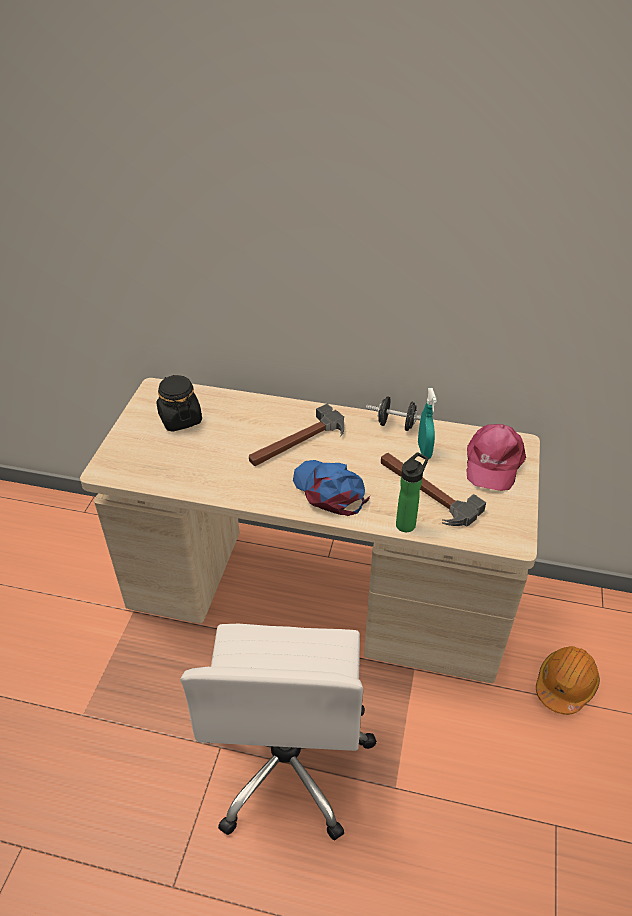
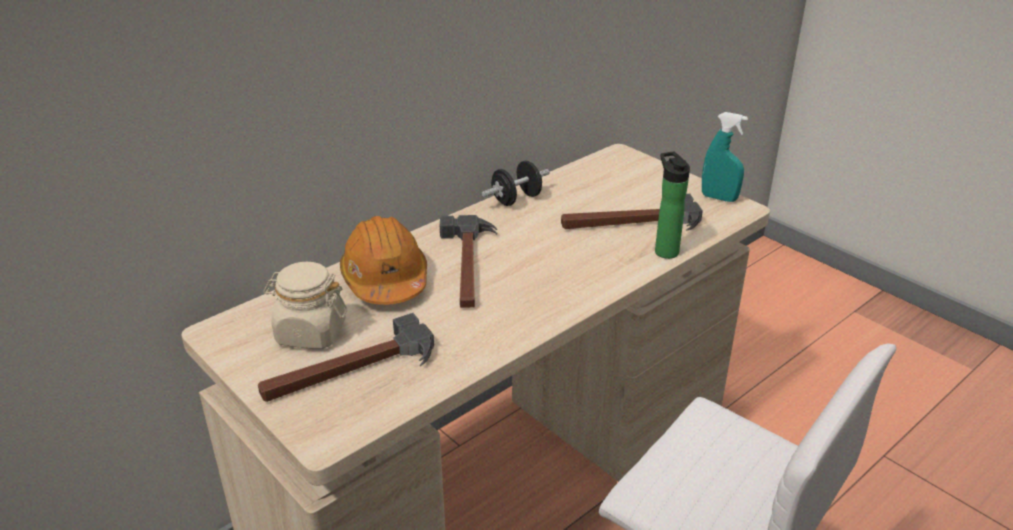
camera: 55 degrees left, 10 degrees down
(161, 449) = (349, 370): none -> hammer
(180, 419) = (310, 333): black jar -> beige jar
(330, 490) = (570, 275): blue cap -> none
(424, 450) = (573, 200): turquoise spray bottle -> turquoise spray bottle (719, 198)
(492, 462) = (629, 176): pink cap -> none
(565, 684) = (749, 369): orange hard hat -> orange hard hat (385, 279)

